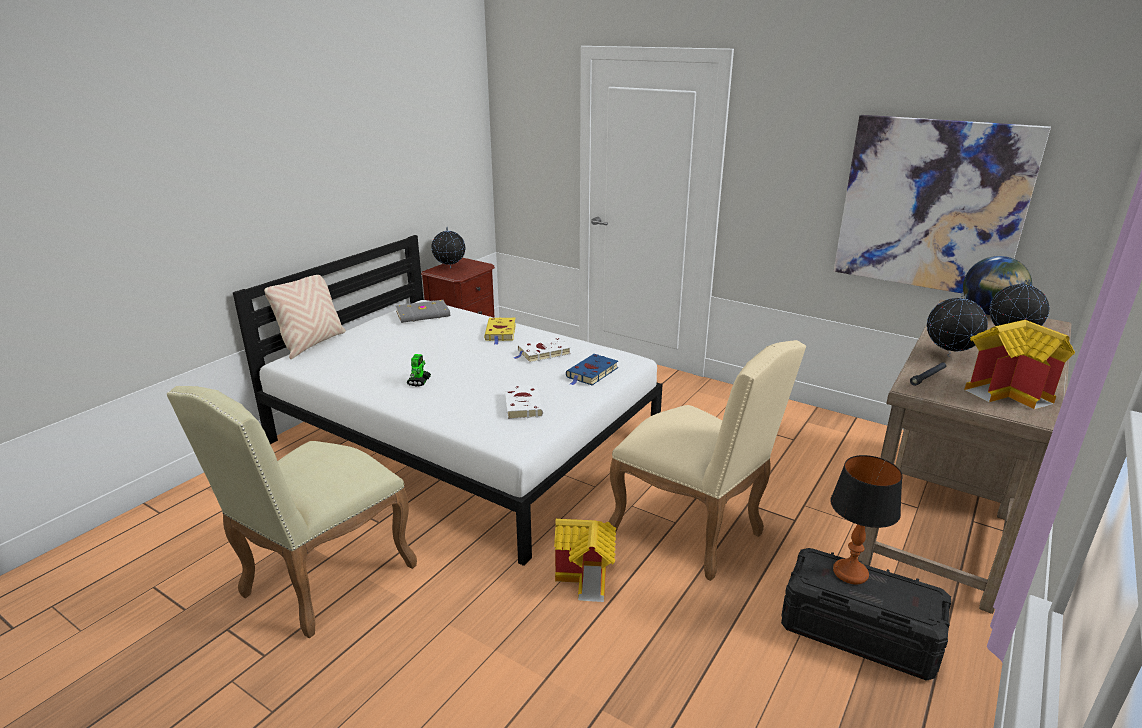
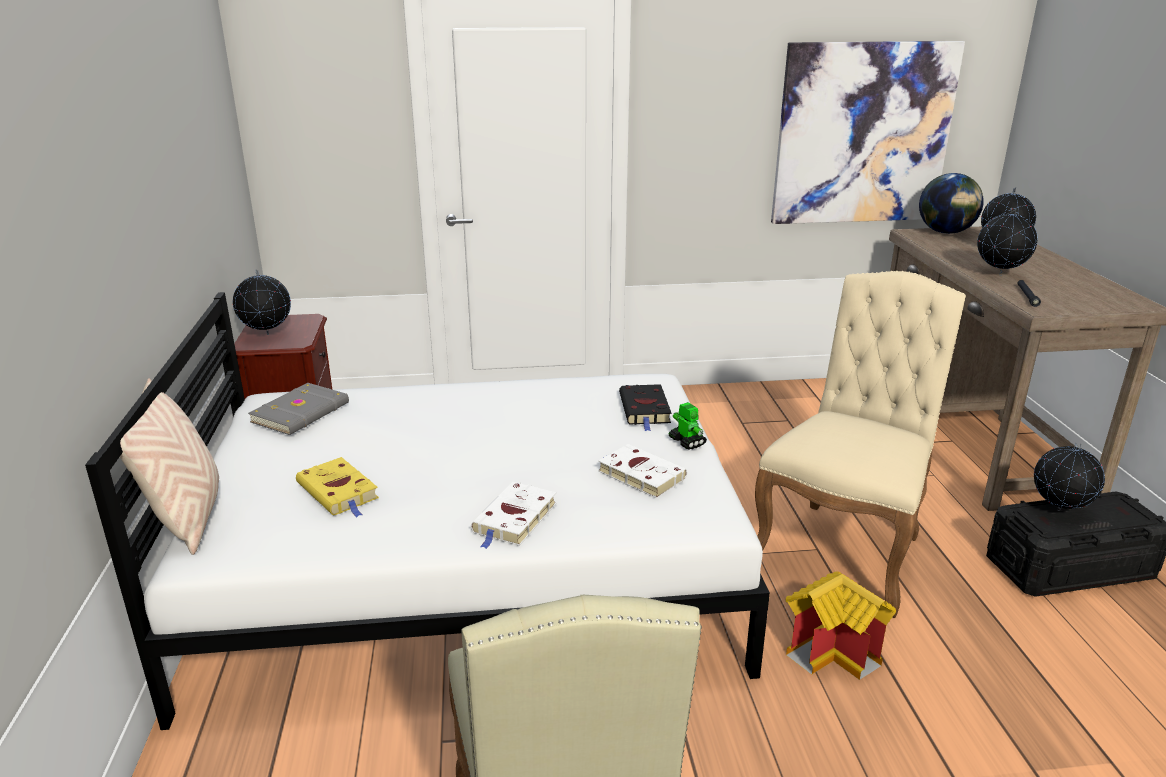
camera: 40 degrees left, 0 degrees up
(419, 381) = (464, 501): toy robot -> toy robot (686, 441)
(500, 333) = (454, 401): yellow book -> yellow book (339, 492)
(542, 353) = (550, 408): white book -> white book (514, 520)
(591, 373) = (645, 410): blue book -> black book
(691, 532) = (843, 551): beige chair -> beige chair turned 60 degrees counterclockwise
(851, 573) = (1059, 511): table lamp -> globe
(1009, 392) = (1090, 291): toy house -> none

